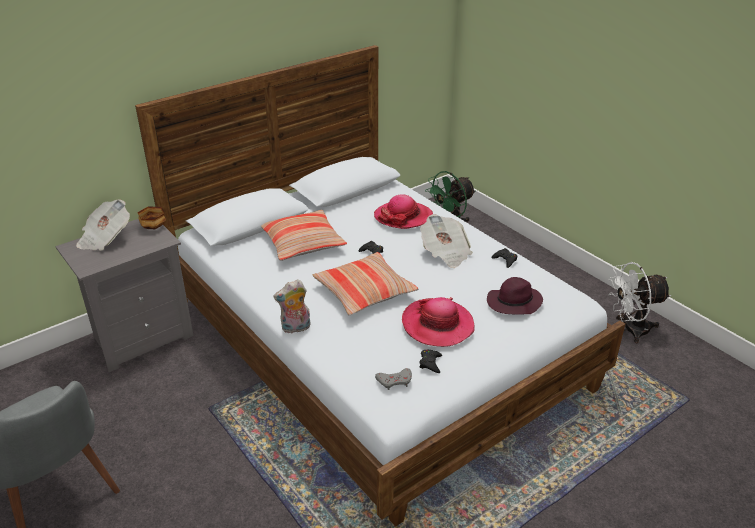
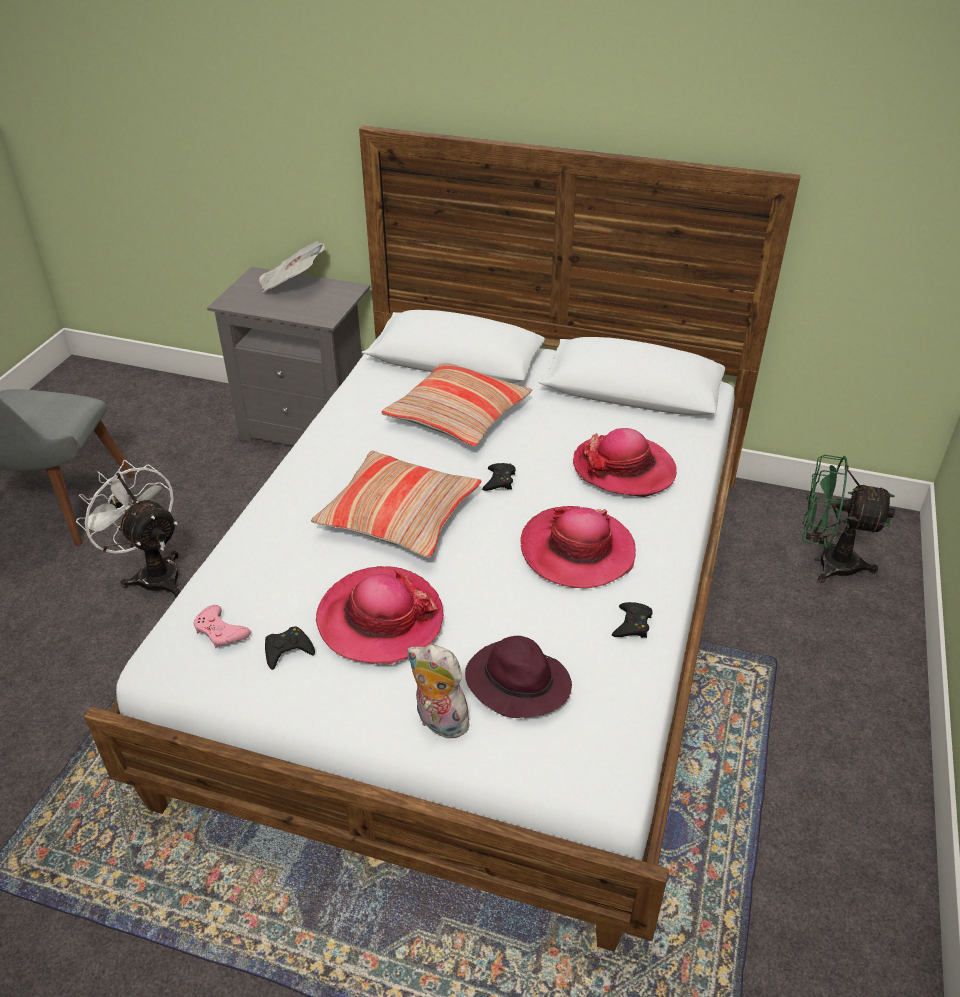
camera: 55 degrees right, 5 degrees up
(154, 226) = (345, 298): bowl -> none
(295, 328) = (271, 496): plush toy -> plush toy (438, 722)
(395, 381) = (220, 631): grey game controller -> pink game controller
(445, 253) = (577, 550): newspaper -> hat
(630, 329) = (836, 940): white fan -> white fan (153, 573)

